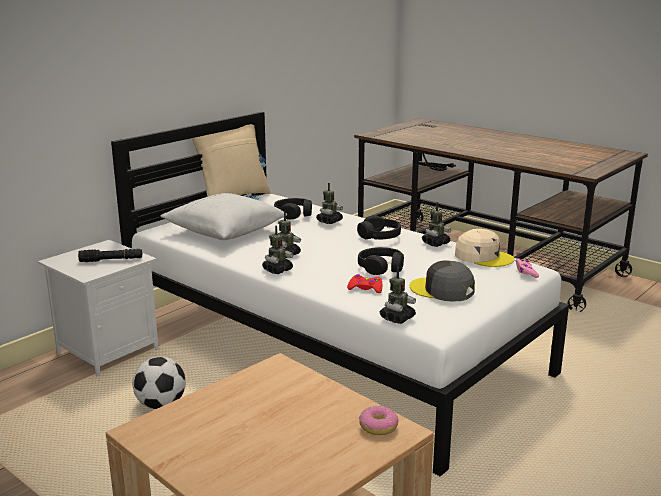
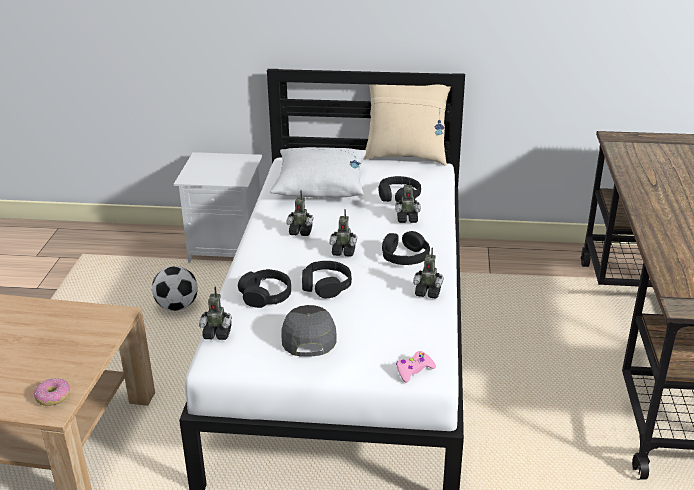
camera: 55 degrees right, 10 degrees up
(111, 260) = (223, 174): black flashlight -> none
(277, 270) = (263, 242): toy robot -> toy robot (343, 251)
(365, 288) = (266, 295): red game controller -> black headphones
(483, 257) = (425, 331): beige cap -> none

